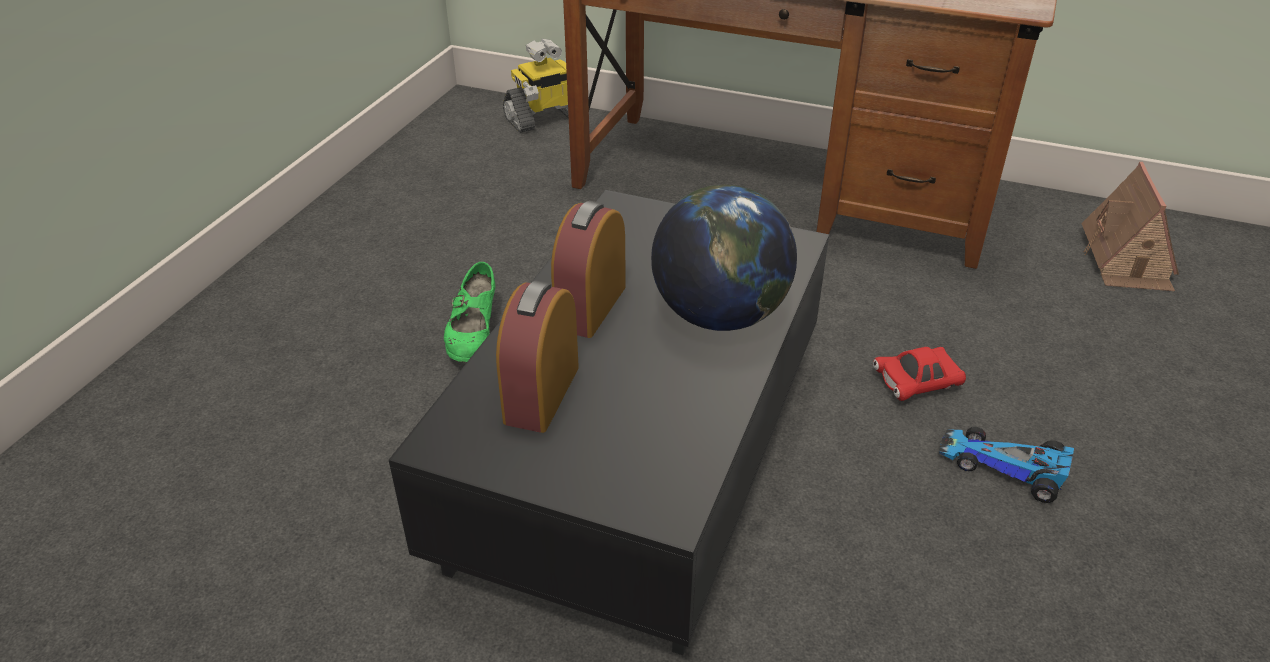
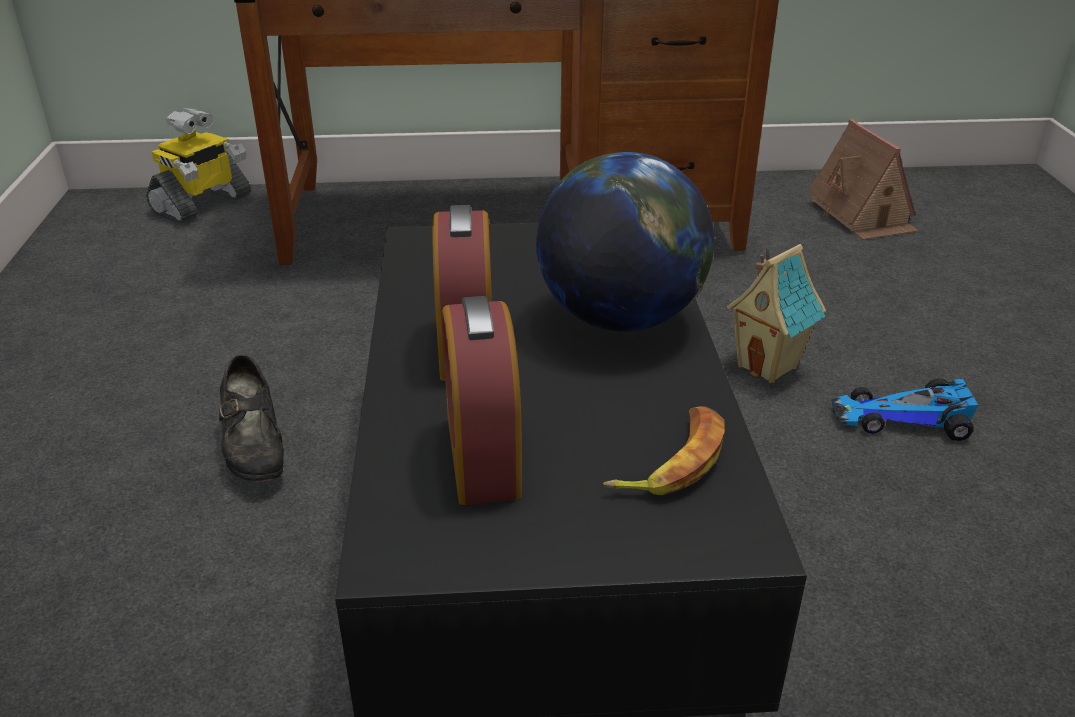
camera: 25 degrees left, 5 degrees down
(474, 337) = (255, 451): green shoe -> black shoe
(667, 439) = (672, 461): none -> banana
(916, 384) = (769, 366): red toy car -> toy house

